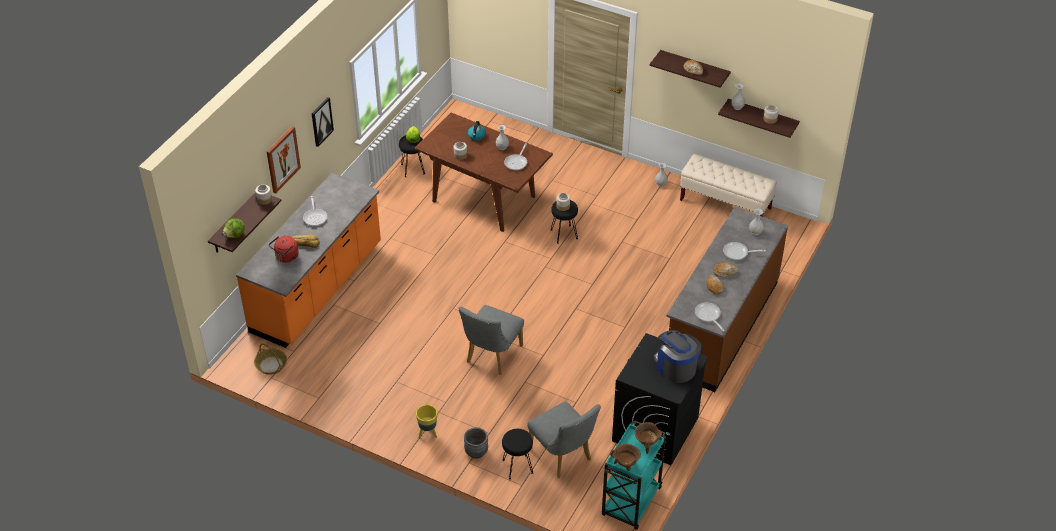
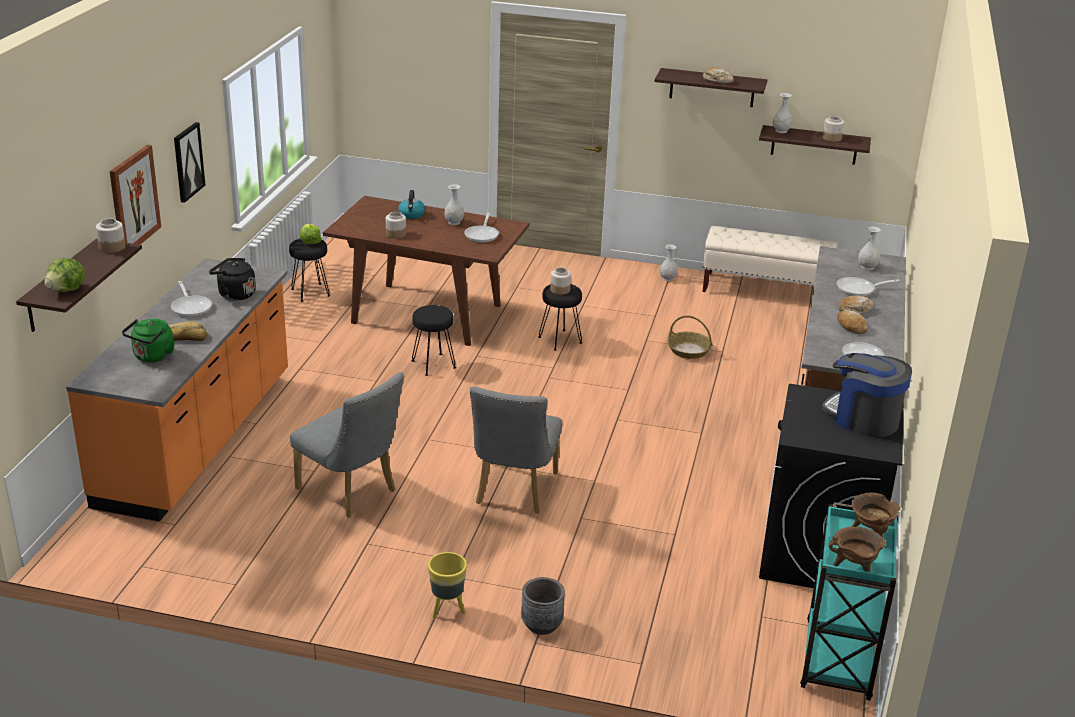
camera: 15 degrees left, 15 degrees down
(271, 365) = (139, 548): basket -> basket (689, 350)
(286, 257) = (152, 357): red kettle -> green kettle
(343, 208) = (234, 294): none -> black kettle
(517, 466) = (621, 637): black stool -> black stool (433, 364)
(563, 457) = (691, 611): grey chair -> grey chair (351, 492)

